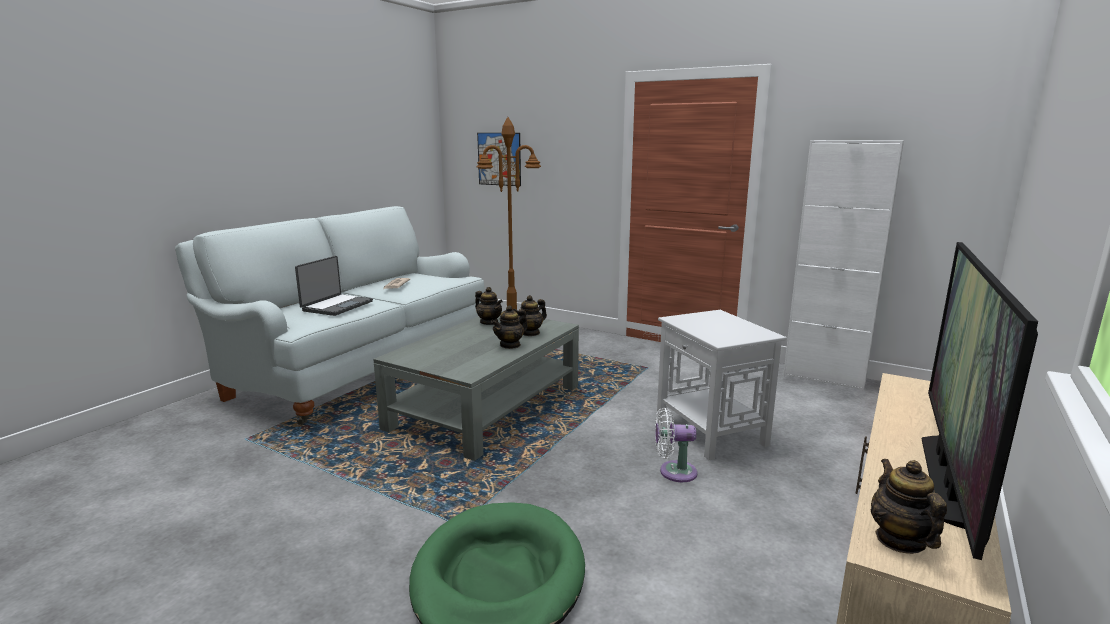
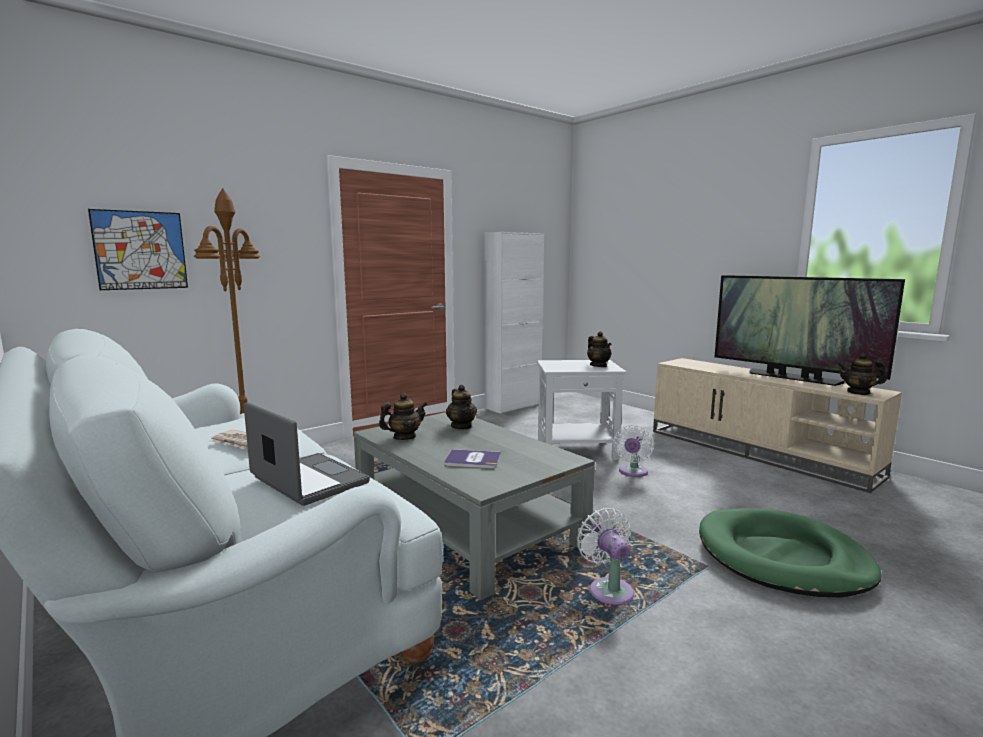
camera: 70 degrees left, 5 degrees down
(406, 475) = (608, 589): none -> white fan
(450, 346) = (472, 460): none -> book
(510, 345) = (493, 437): teapot -> teapot (598, 366)

